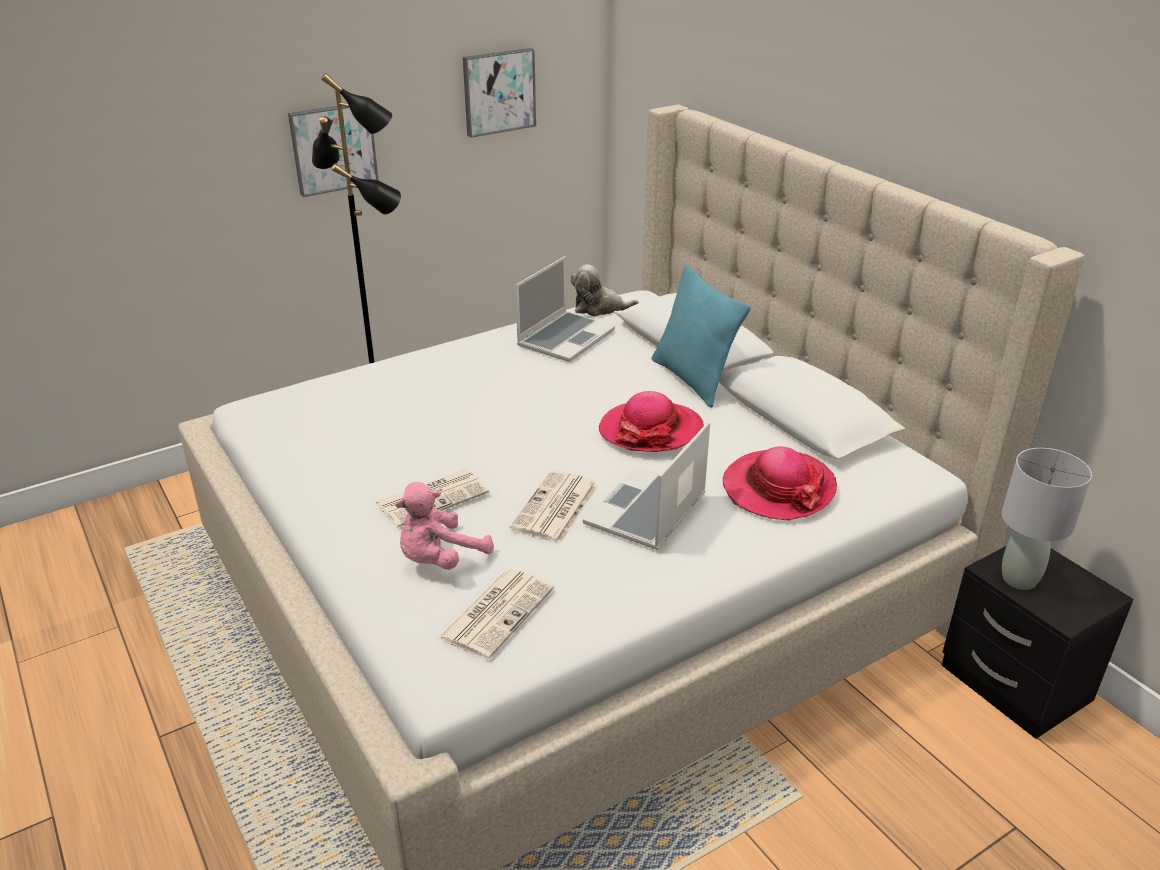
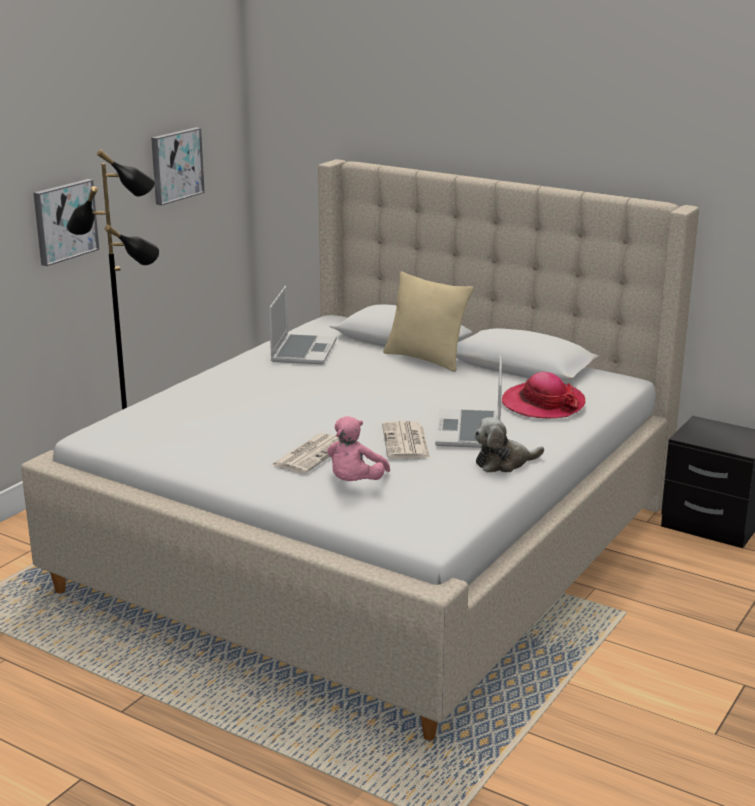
camera: 25 degrees left, 10 degrees down
(497, 612) = (426, 498): newspaper -> none
(599, 308) = (308, 329): plush toy -> plush toy (504, 463)
(651, 430) = (426, 391): hat -> none
(693, 379) = (425, 359): turquoise pillow -> beige pillow
(1019, 580) = (705, 438): grey table lamp -> none

